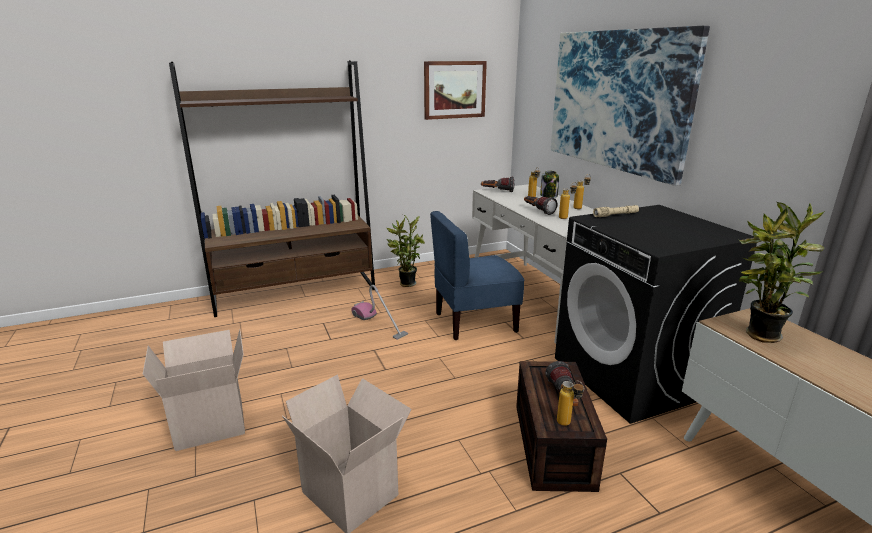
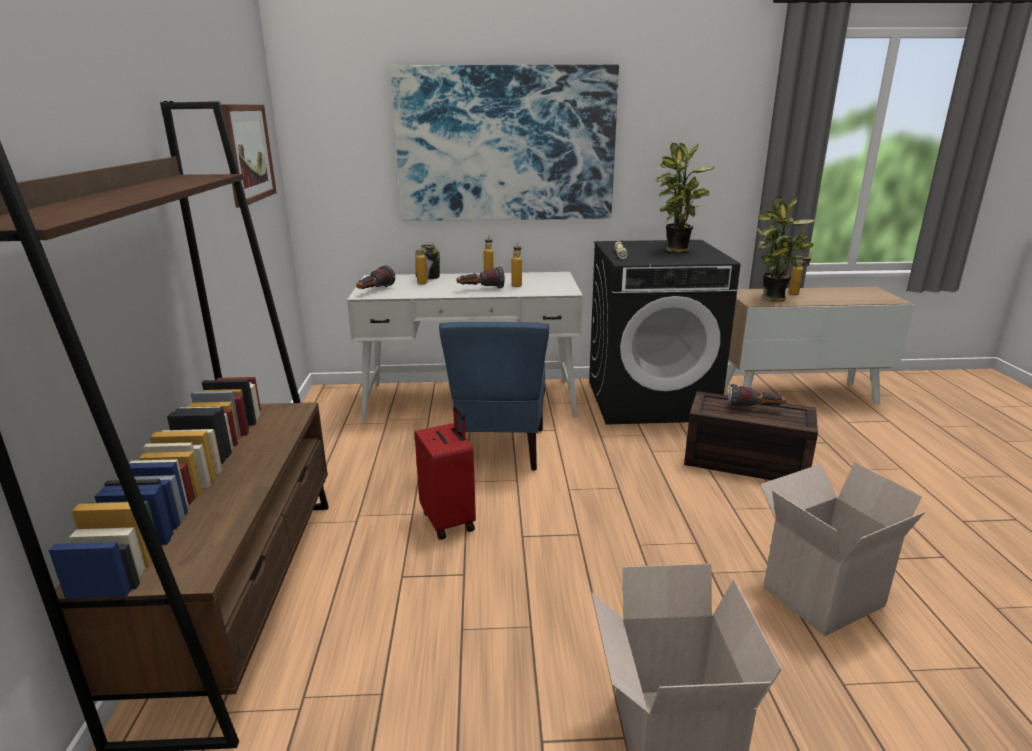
camera: 70 degrees left, 0 degrees up
(379, 324) = (449, 520): vacuum cleaner -> red suitcase
(405, 284) = (337, 476): potted plant -> potted plant (677, 251)
(568, 425) = (796, 417): bottle -> bottle (797, 293)

